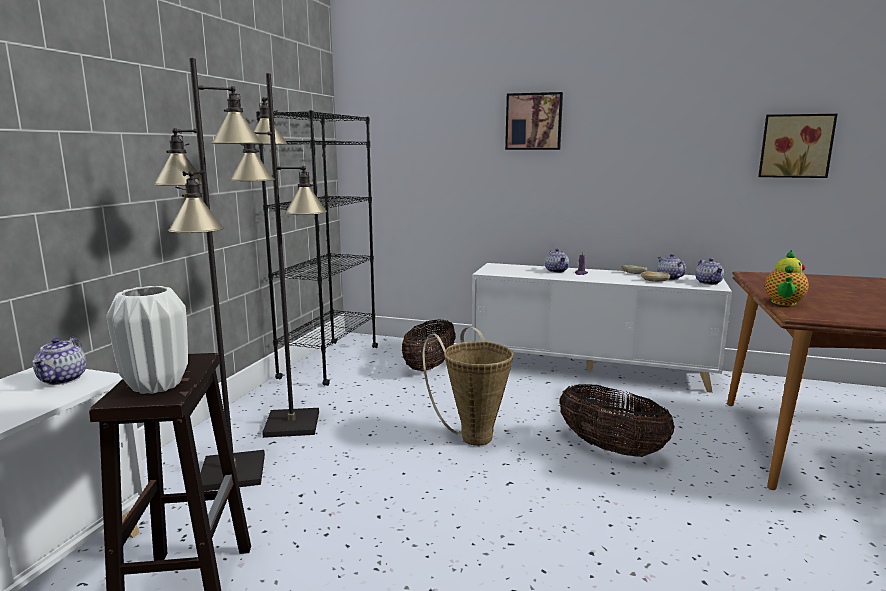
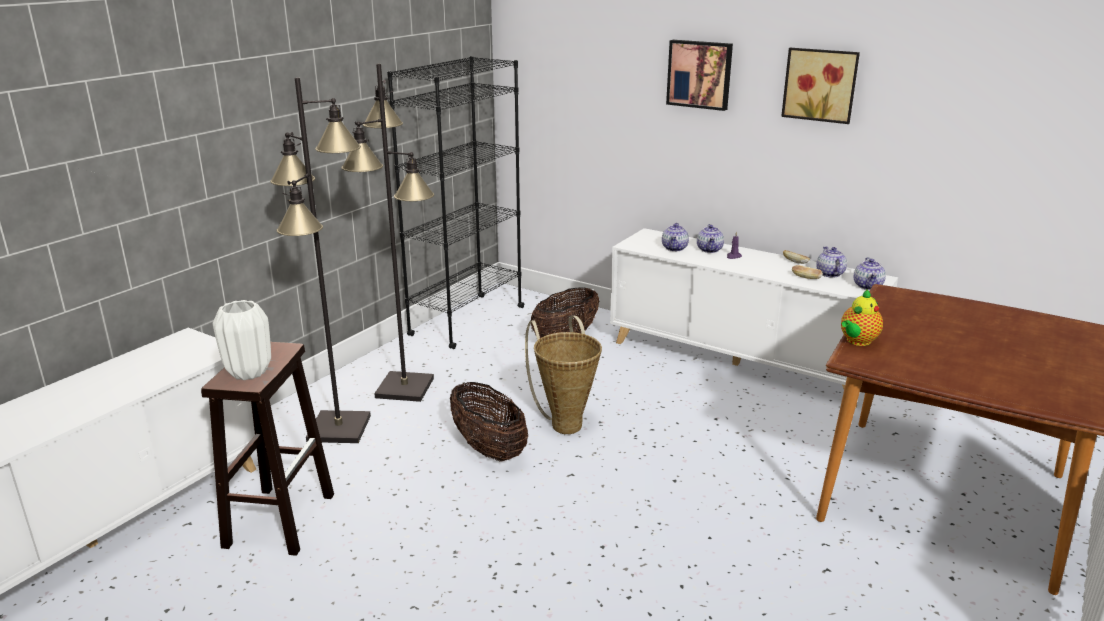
camera: 15 degrees right, 10 degrees up
(63, 379) = (198, 347): teapot -> teapot (675, 248)
(611, 448) = (691, 456): basket -> basket (488, 448)
(795, 146) = (995, 134): picture -> picture (820, 84)

